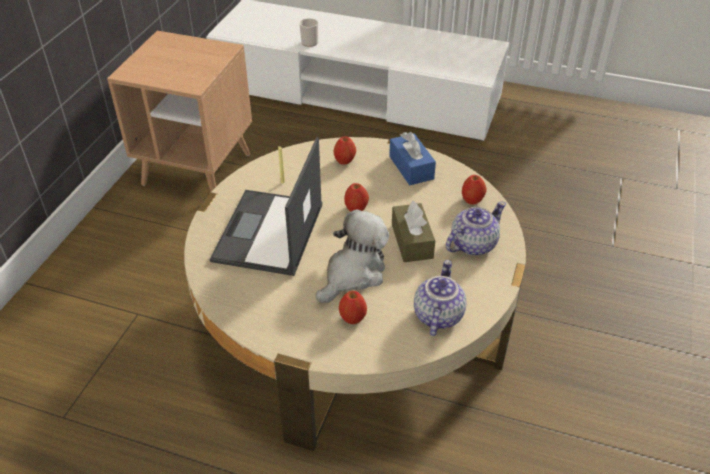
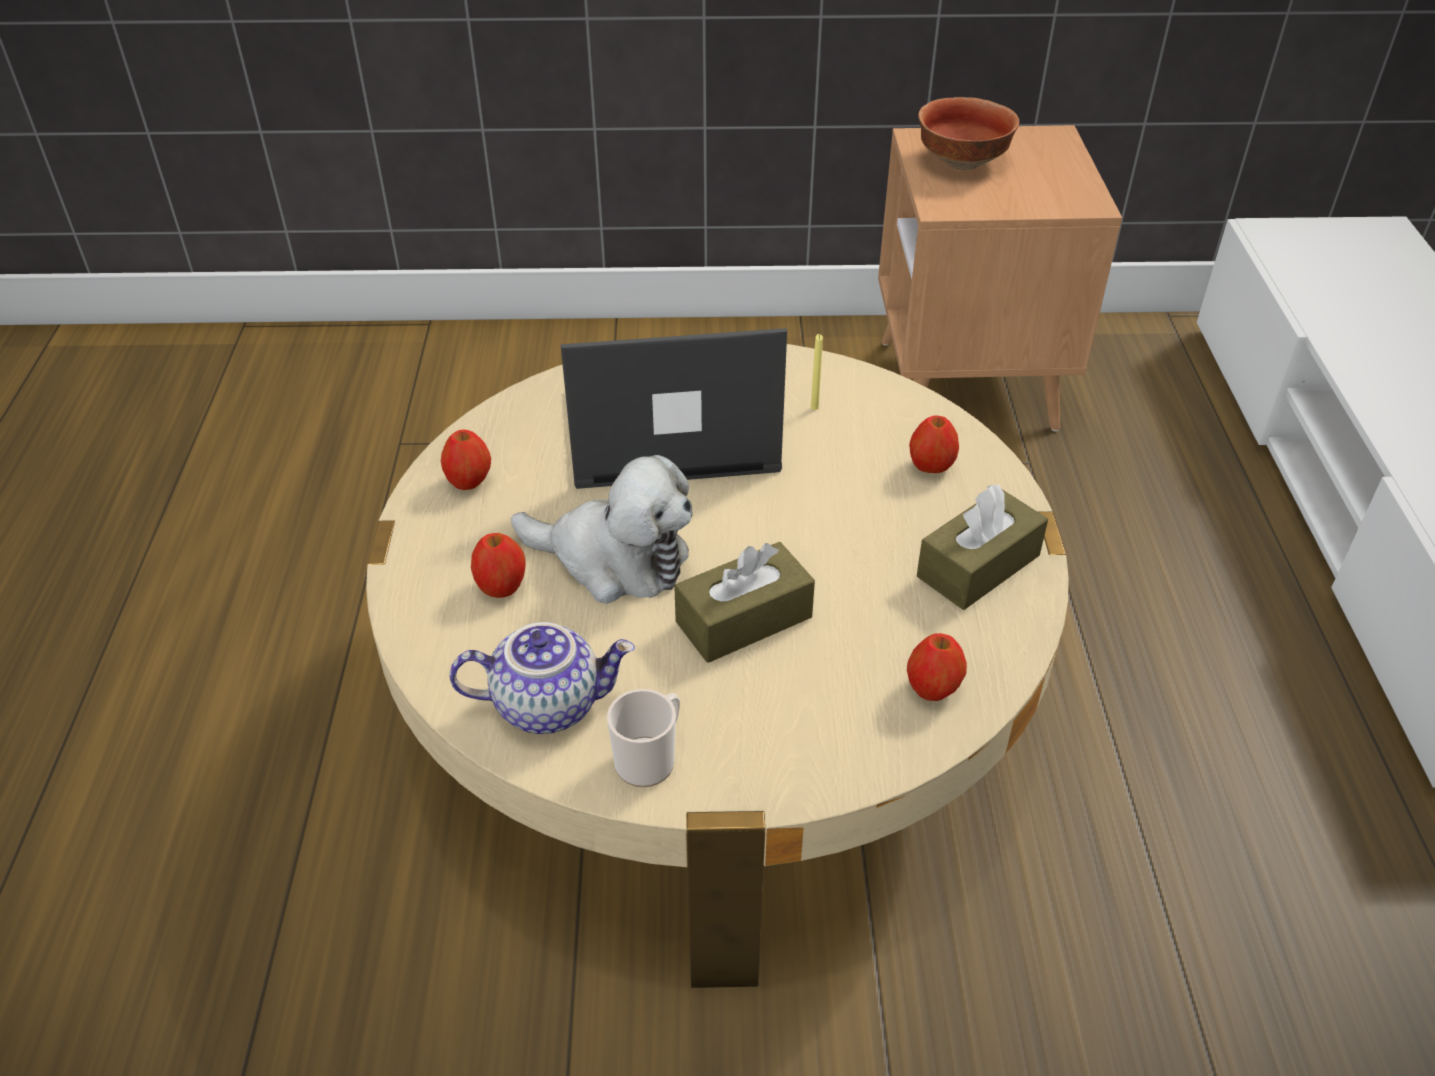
camera: 70 degrees right, 0 degrees up
(159, 68) = (961, 161): none -> bowl
(308, 41) = (1354, 338): mug -> mug (650, 759)
(356, 208) = (796, 518): apple -> apple (469, 482)
(411, 167) = (978, 566): blue tissue box -> brown tissue box
(472, 244) = (783, 718): teapot -> none

